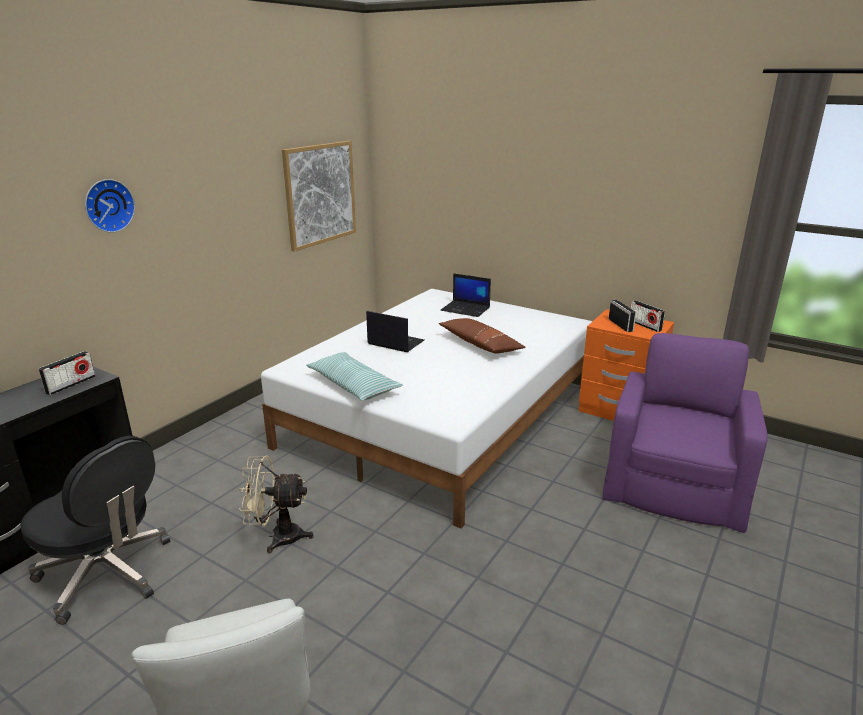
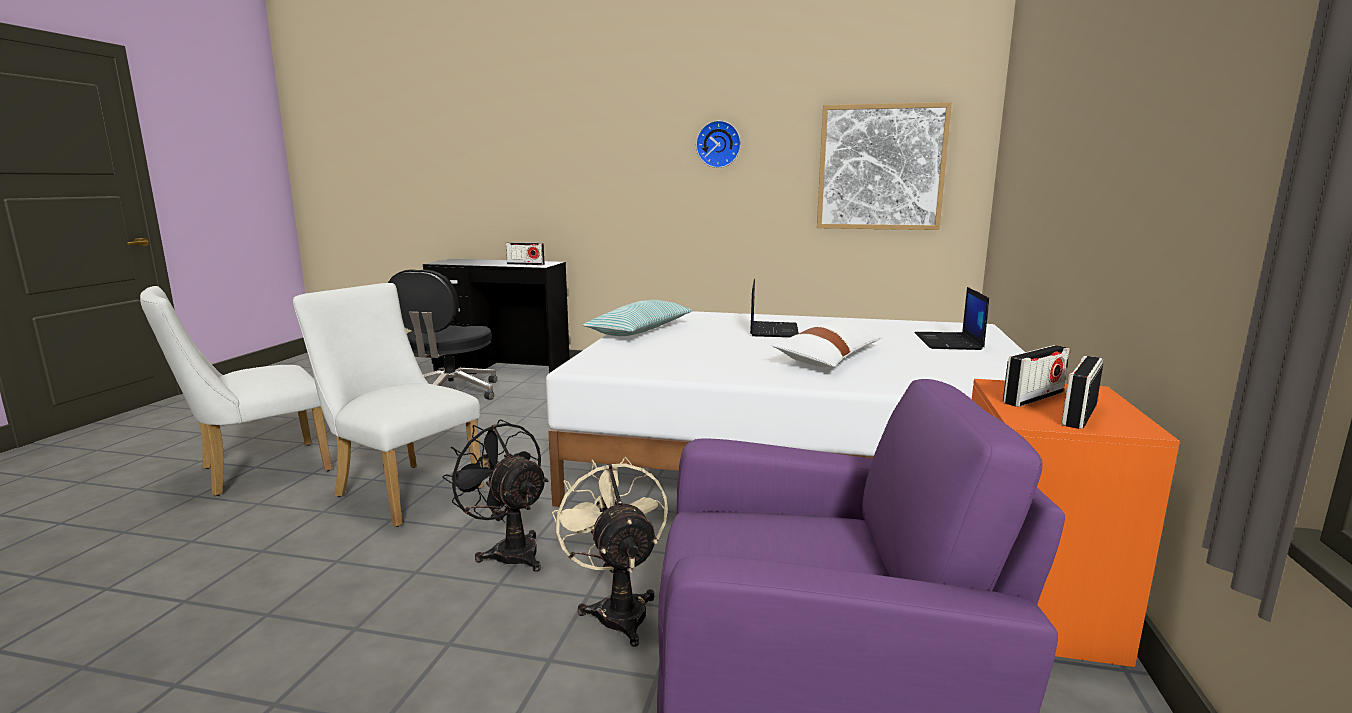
camera: 70 degrees right, 10 degrees down
(108, 205) = (611, 138): wall clock -> wall clock (718, 144)
(277, 537) = (507, 429): beige fan -> beige fan (618, 609)
(384, 614) = (401, 490): none -> white chair
(480, 344) = (829, 357): brown pillow -> white pillow
(520, 555) = (509, 550): none -> black fan

